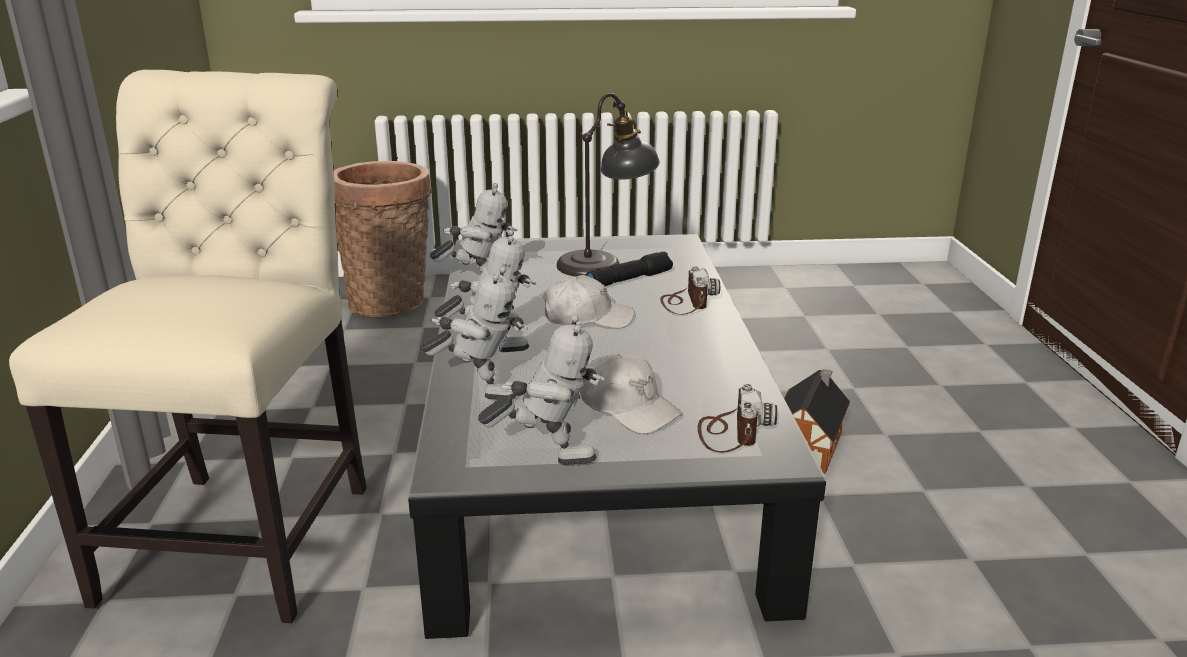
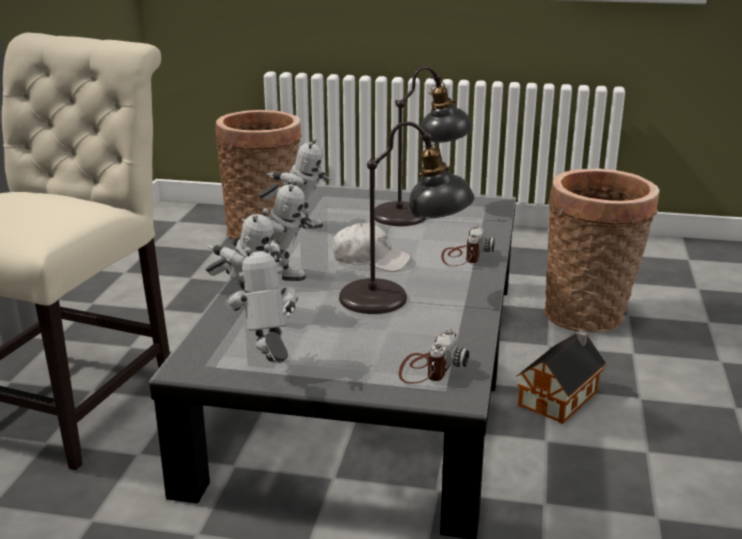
camera: 15 degrees right, 0 degrees up
(548, 456) = (269, 367): toy robot -> toy robot turned 120 degrees counterclockwise
(628, 407) = (357, 337): white cap -> none
(629, 279) = (427, 231): black flashlight -> none
(648, 353) = (402, 295): none -> grey table lamp
(791, 354) = (589, 315): none -> basket

